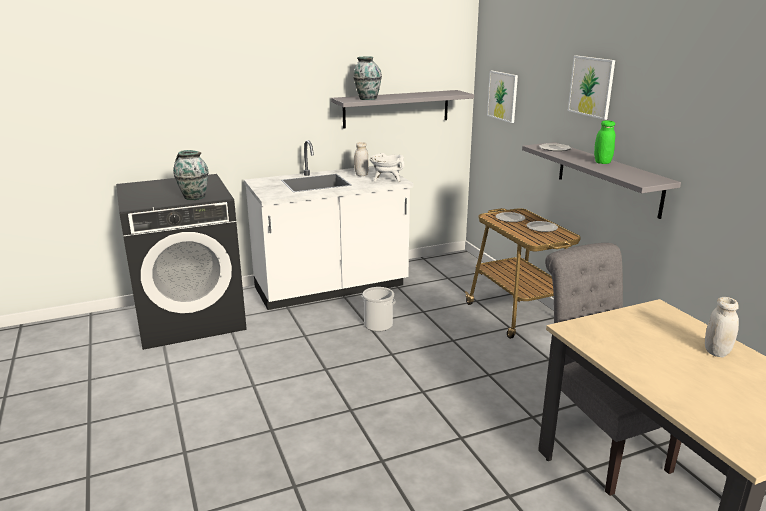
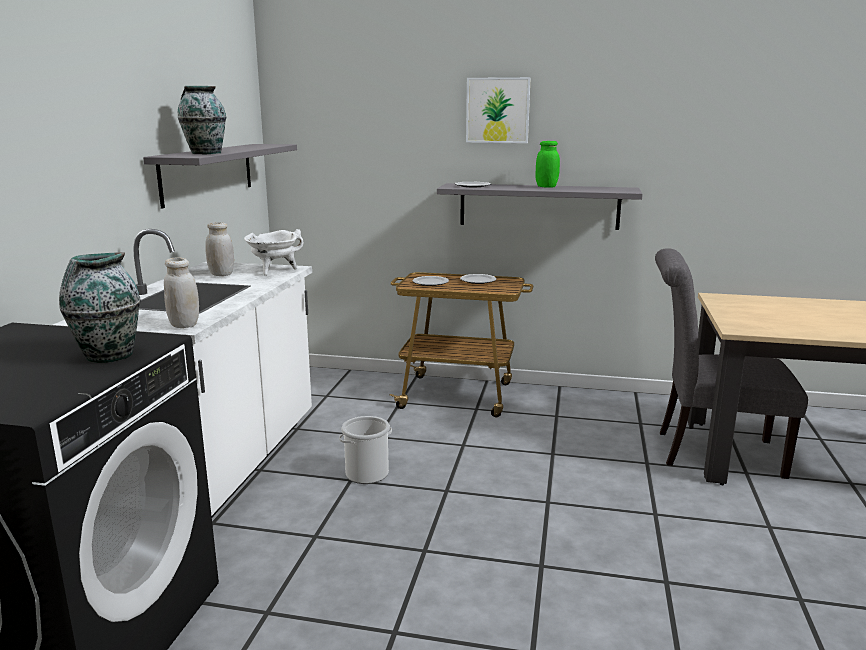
camera: 55 degrees left, 5 degrees down
(503, 96) = (333, 143): picture -> none
(716, 352) = (810, 306): white jar -> white jar (184, 325)

